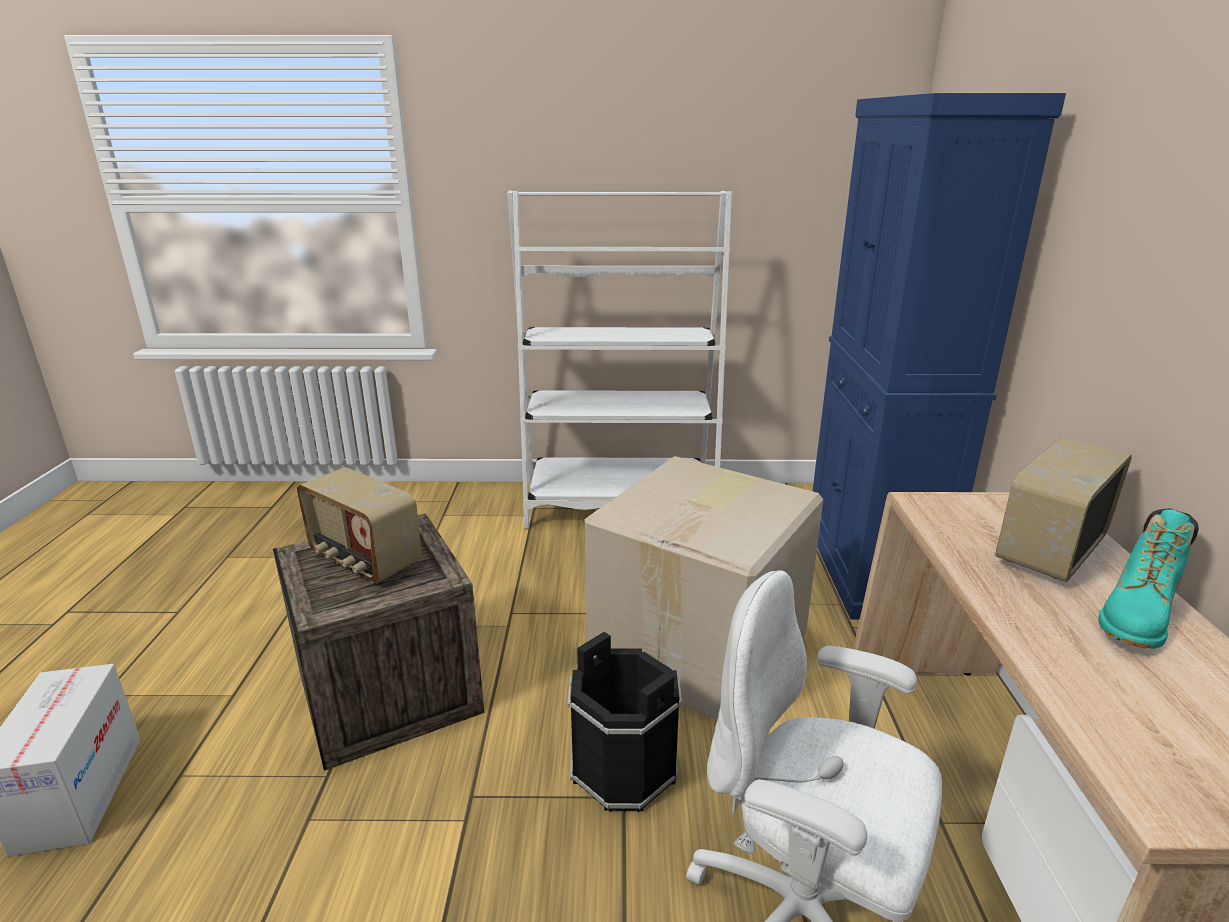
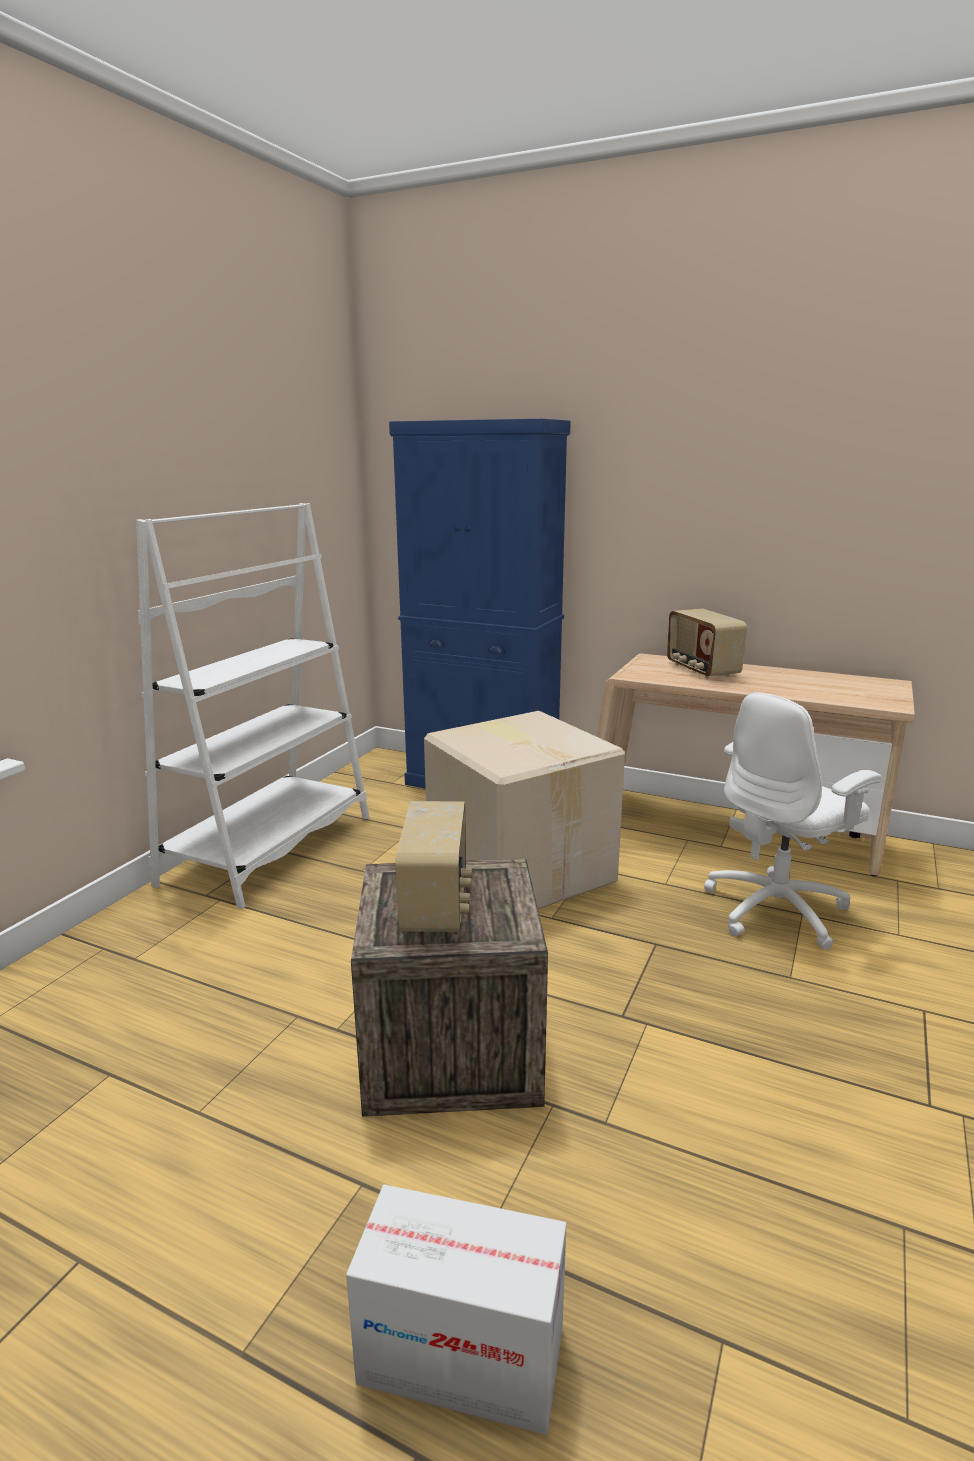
camera: 65 degrees left, 5 degrees down
(364, 560) = (437, 905): radio -> radio turned 60 degrees counterclockwise
(623, 769) = (629, 937): black bucket -> none
(1136, 619) = (768, 674): turquoise boot -> none

